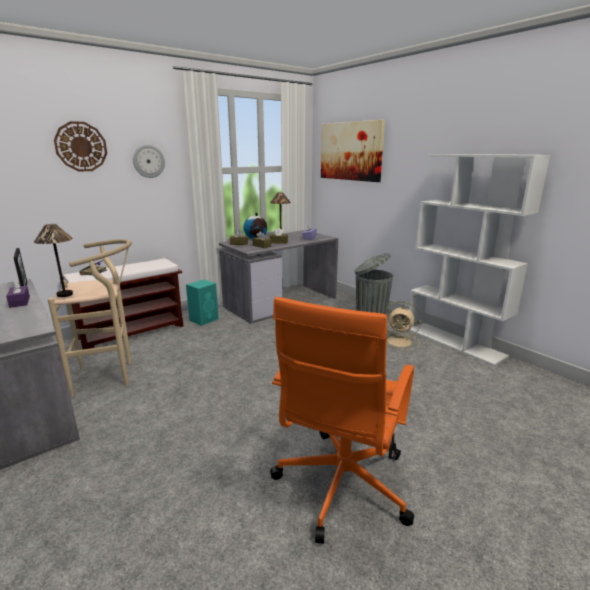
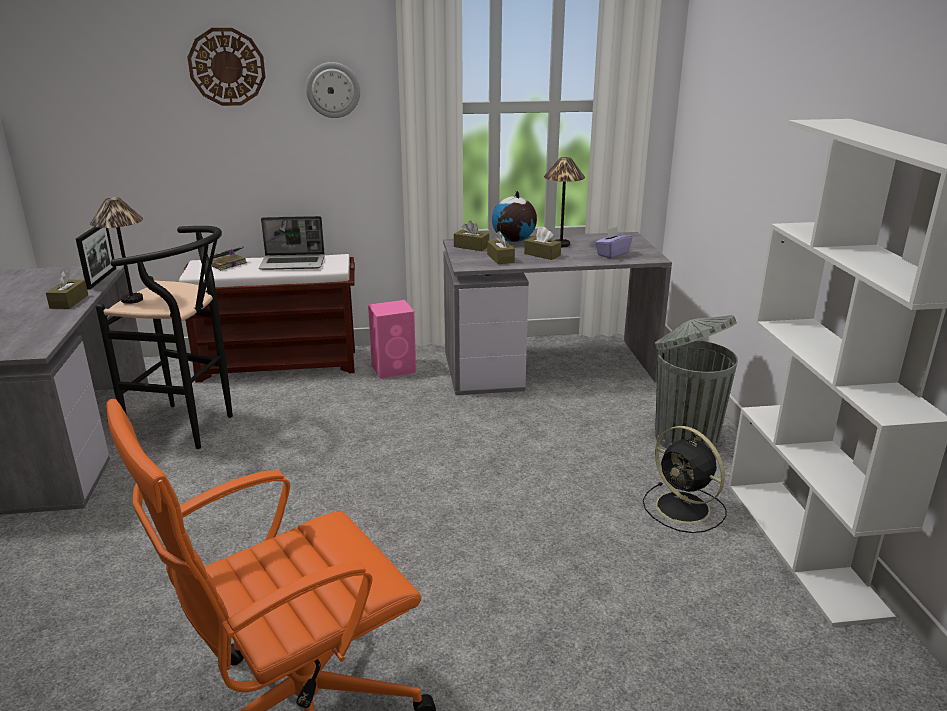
camera: 30 degrees right, 5 degrees up
(19, 302) = (69, 301): purple tissue box -> brown tissue box
(110, 376) = (192, 429): beige stool -> black stool
(138, 266) = (293, 263): none -> laptop
(204, 319) = (395, 369): turquoise speaker -> pink speaker
(350, 151) = (727, 81): picture -> none
(400, 342) = (685, 509): beige fan -> black fan

